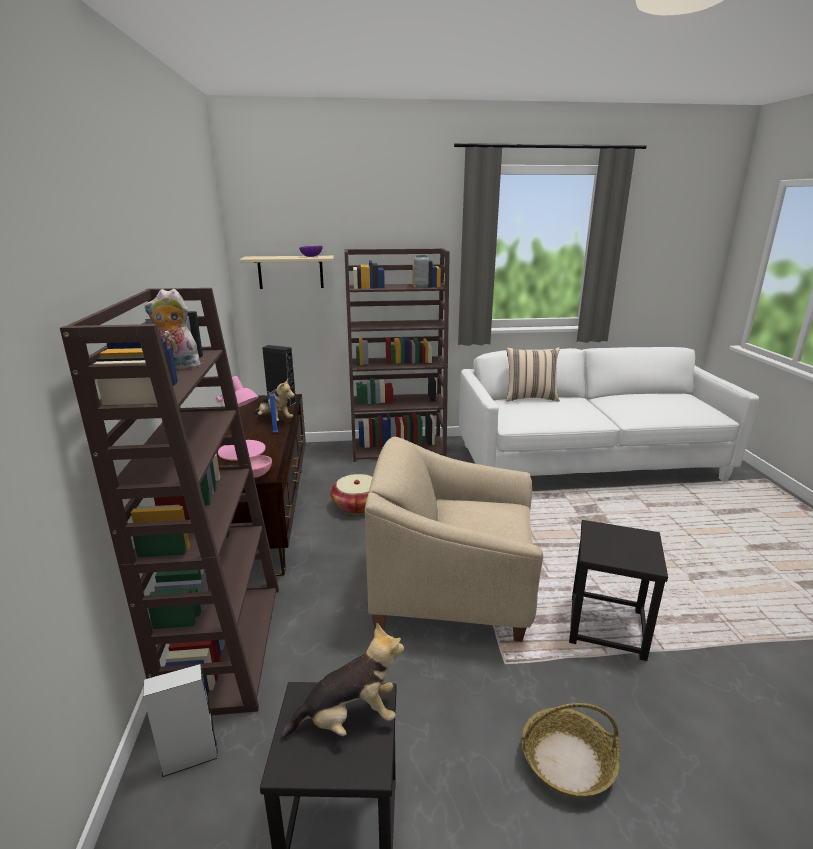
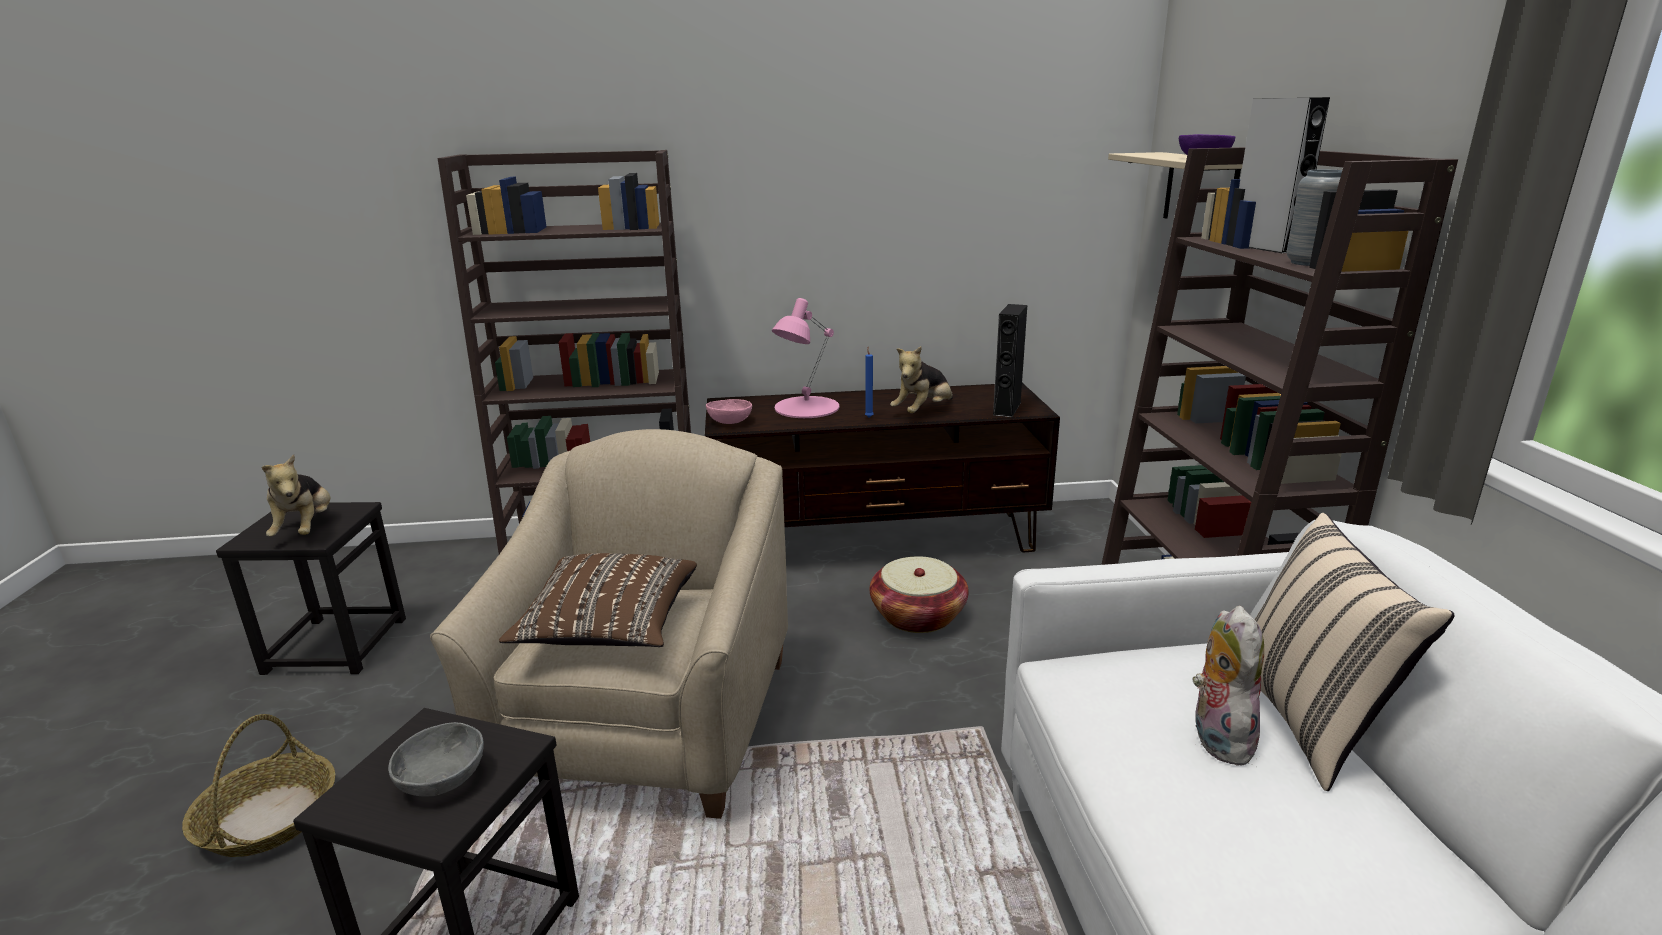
camera: 90 degrees right, 0 degrees up
(178, 367) = (591, 228): plush toy -> plush toy (1216, 737)
(190, 758) = (472, 562): grey speaker -> grey speaker (1264, 247)
(492, 519) = (609, 628): none -> brown pillow
(623, 541) = (443, 781): none -> grey bowl

